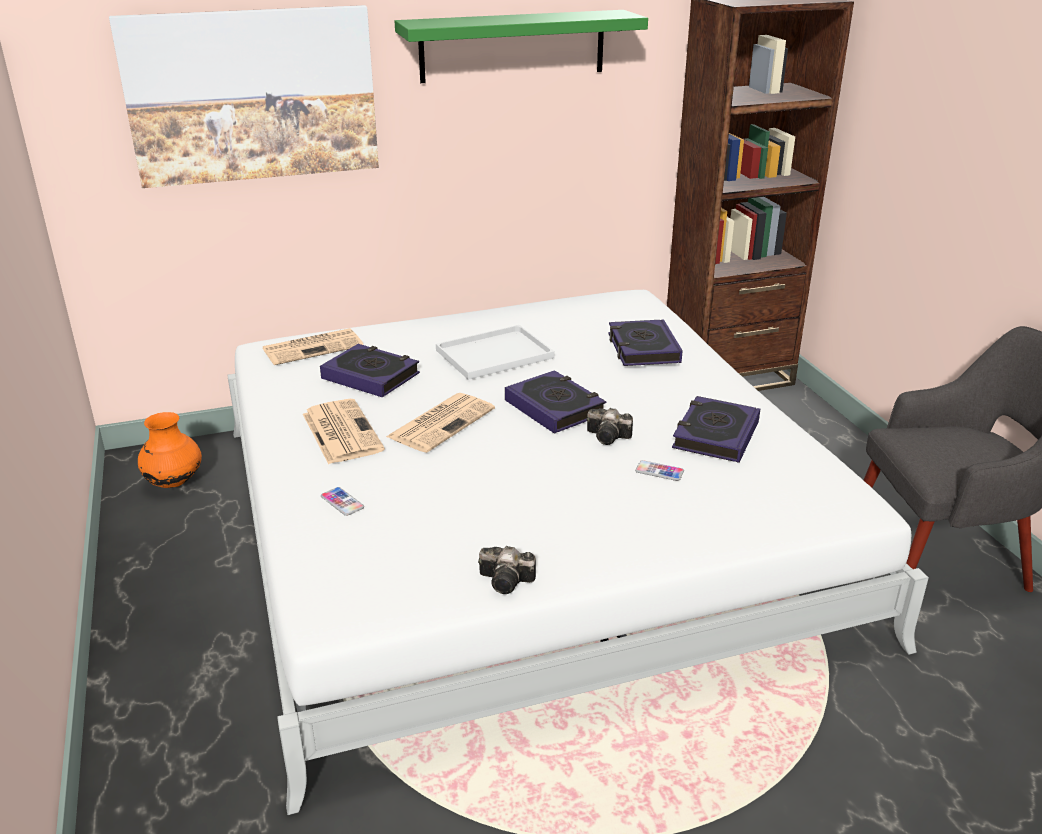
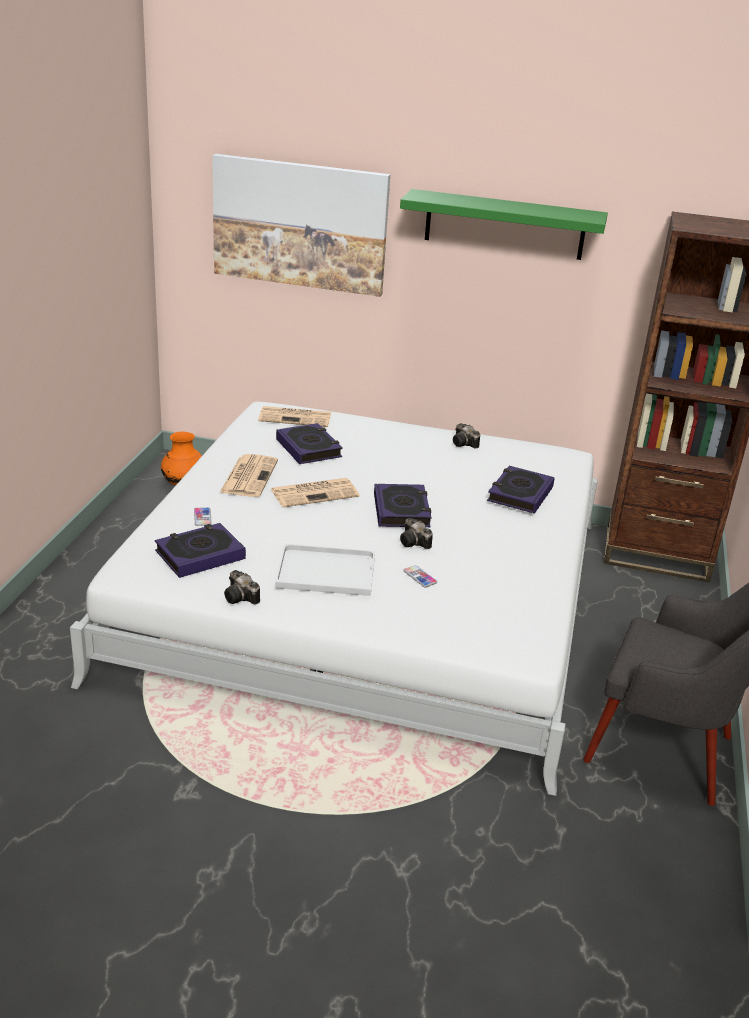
camera: 30 degrees right, 0 degrees up
(496, 353) = (408, 461): white tray -> white tray (328, 571)
(529, 317) = (465, 444): none -> camera
(715, 435) = (493, 570): book -> book (200, 555)

